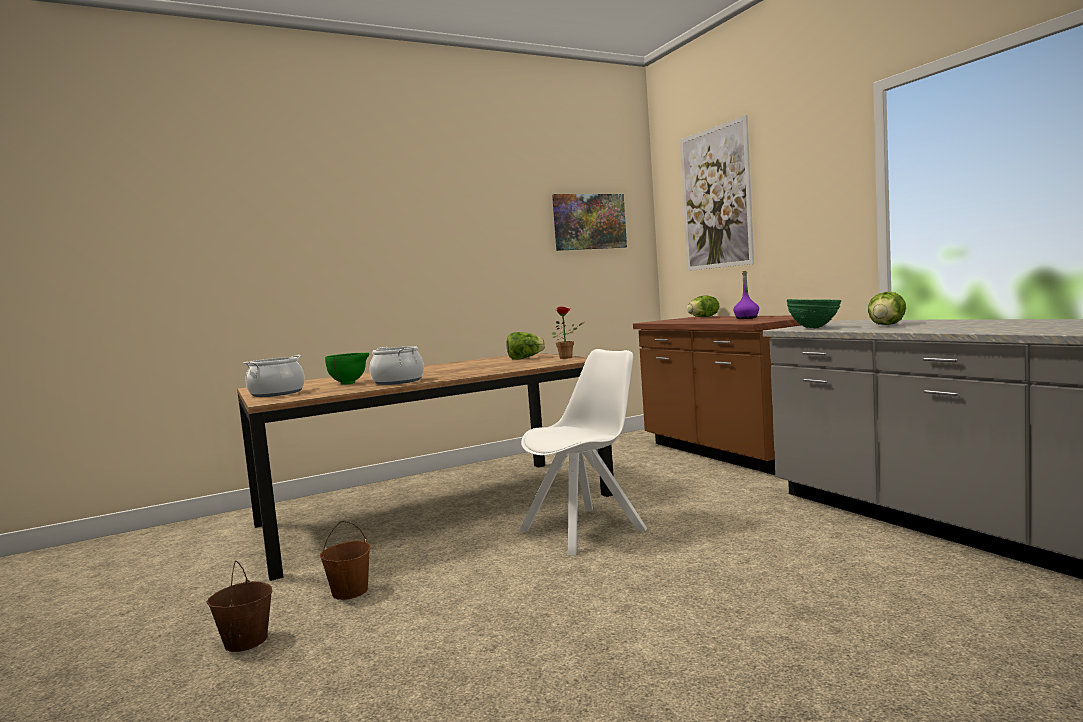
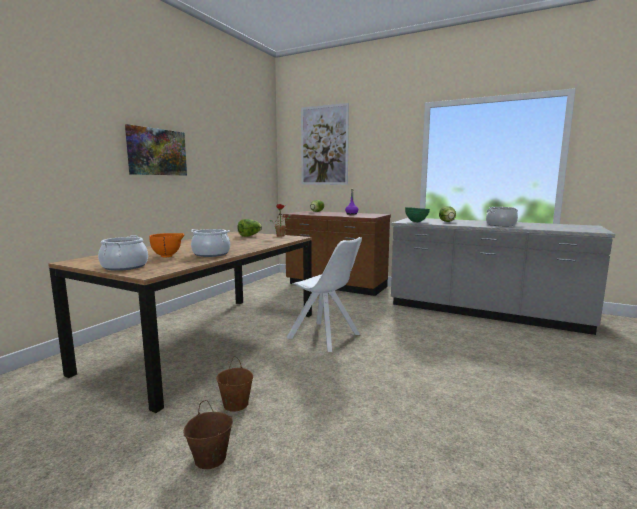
camera: 35 degrees left, 5 degrees up
(350, 383) = (168, 256): green bowl -> orange bowl
(585, 529) = (325, 337): white chair -> white chair turned 105 degrees clockwise
(589, 222) = (249, 149): picture -> picture (157, 152)
(990, 327) = (500, 225): none -> cooking pot

